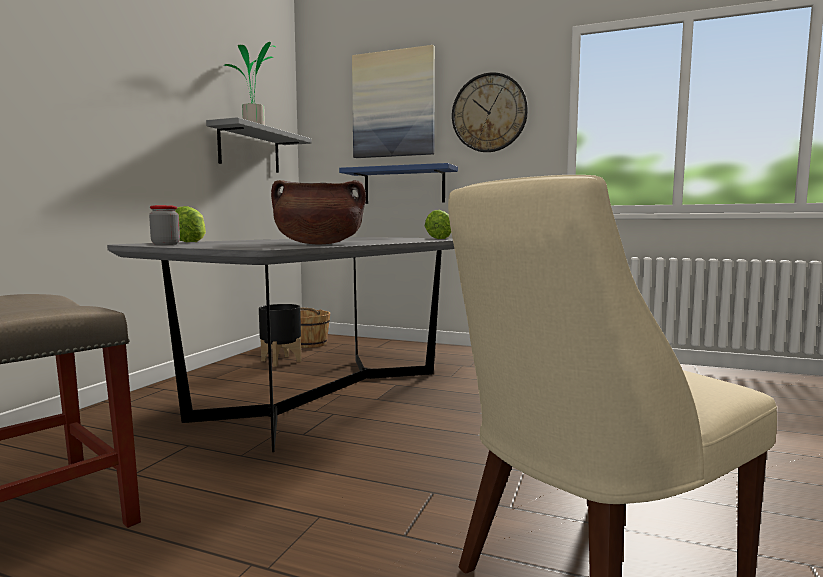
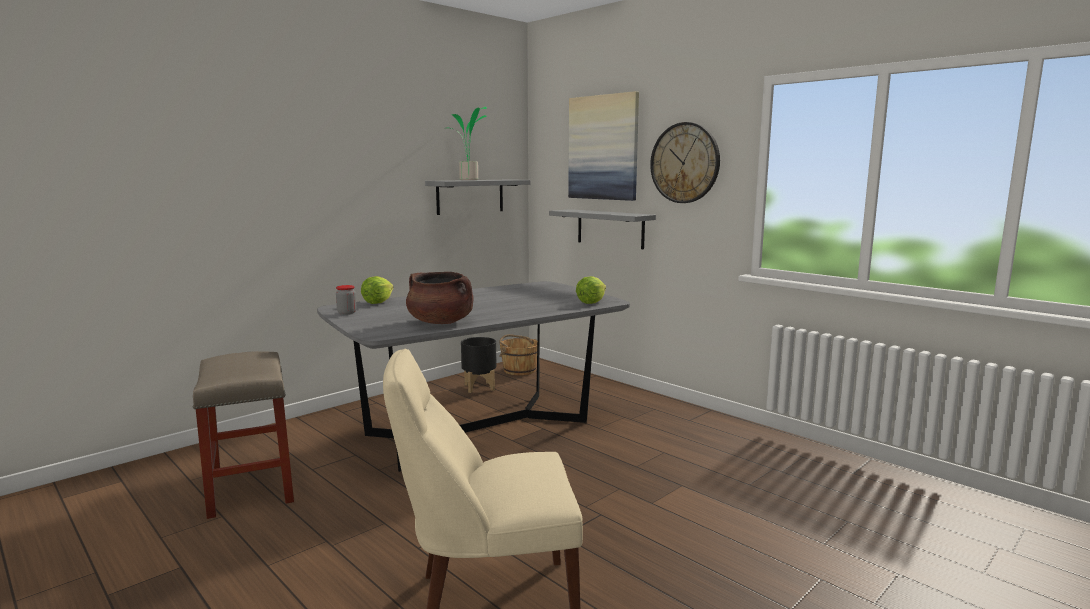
camera: 25 degrees right, 5 degrees up
(404, 186) = (610, 228): blue shelf -> grey shelf

